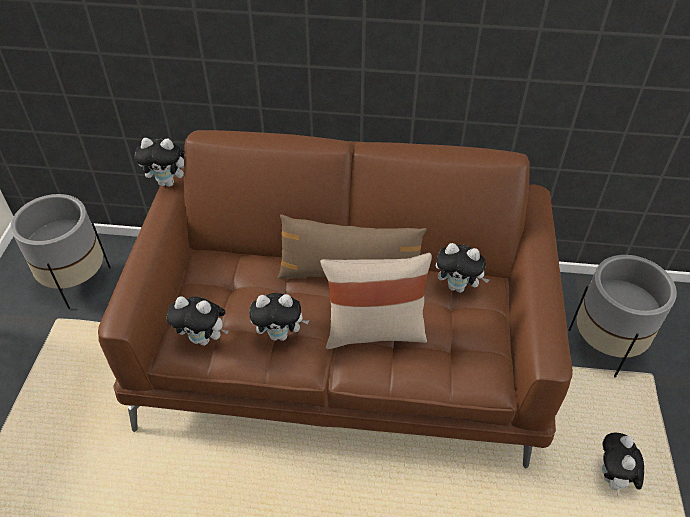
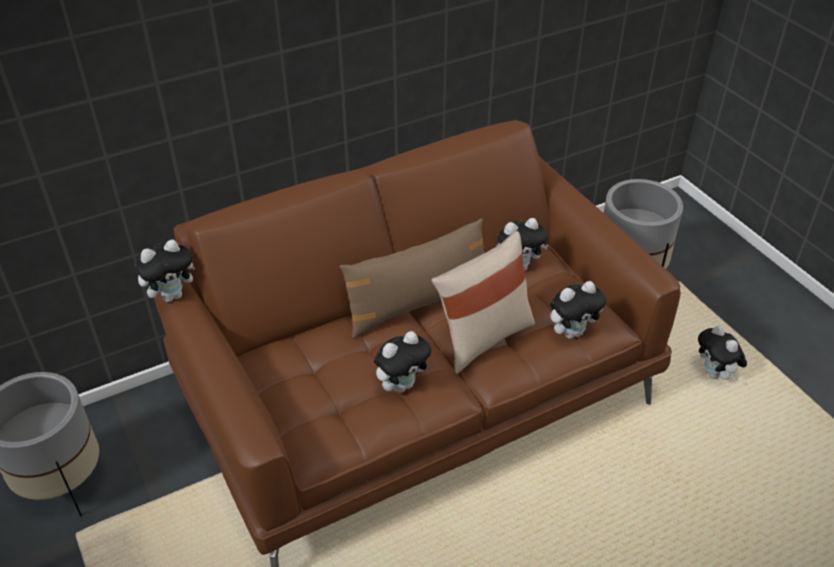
camera: 35 degrees left, 5 degrees down
(204, 339) = (333, 427): plush toy -> plush toy (572, 332)

